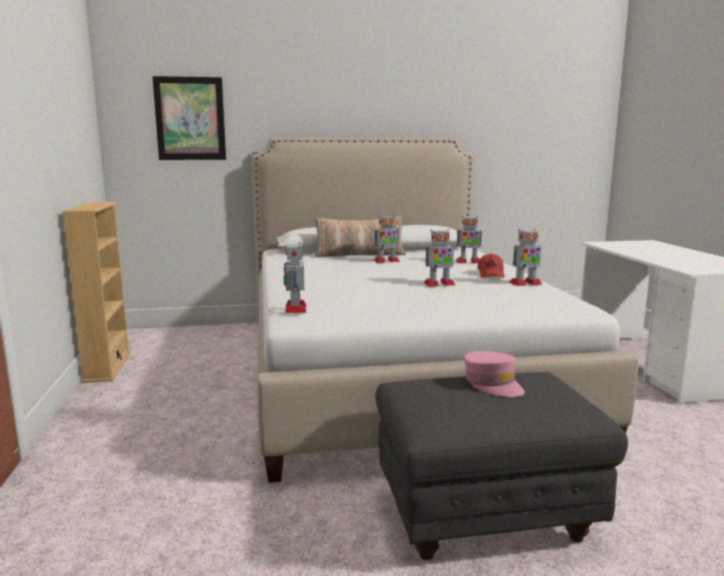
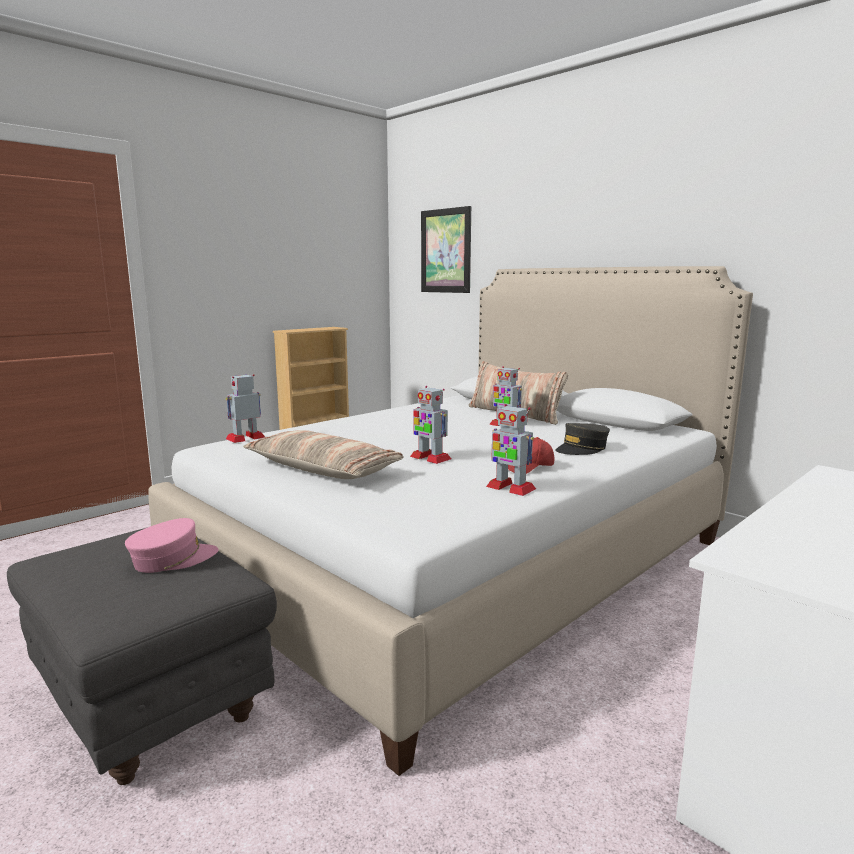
camera: 55 degrees right, 0 degrees up
(428, 305) = (323, 469): none -> pillow
(468, 262) = (582, 449): toy robot -> grey cap
(493, 384) = (173, 559): pink cap -> pink cap turned 150 degrees counterclockwise

